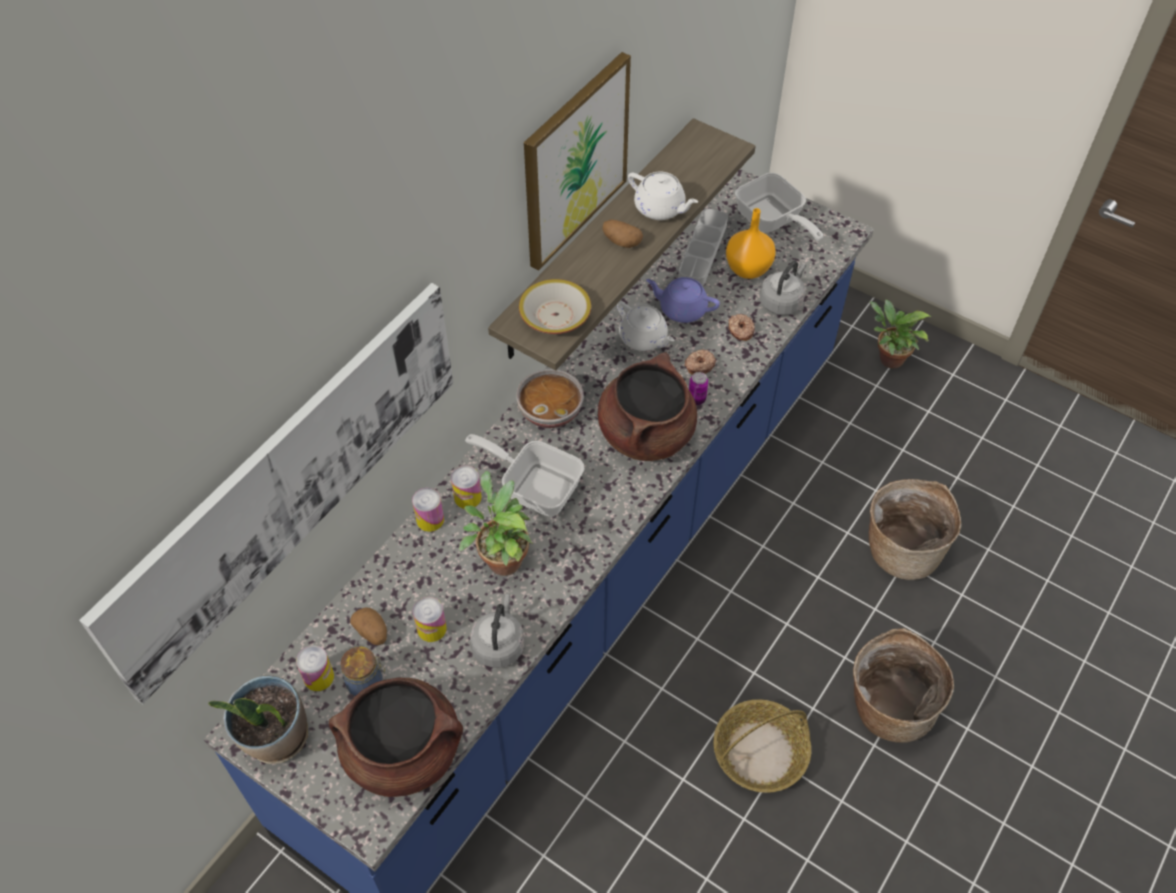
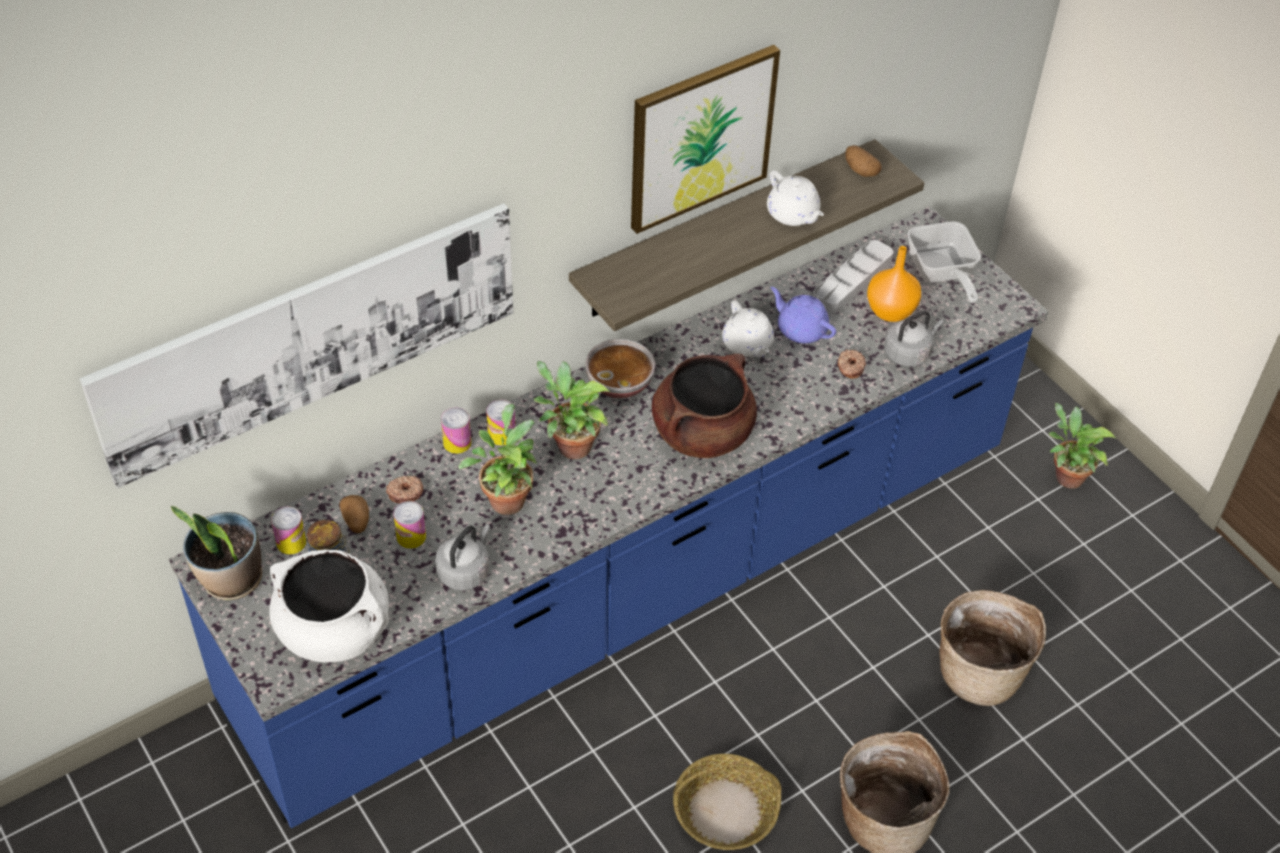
camera: 20 degrees right, 5 degrees down
(404, 751) = (335, 630): brown cooking pot -> white cooking pot
(535, 486) = (570, 445): frying pan -> potted plant
(555, 315) = (637, 281): bowl -> none
(621, 242) = (737, 234): potato -> potato (860, 170)
(696, 399) = (770, 417): can -> none
(699, 365) = (790, 387): donut -> donut (405, 492)

